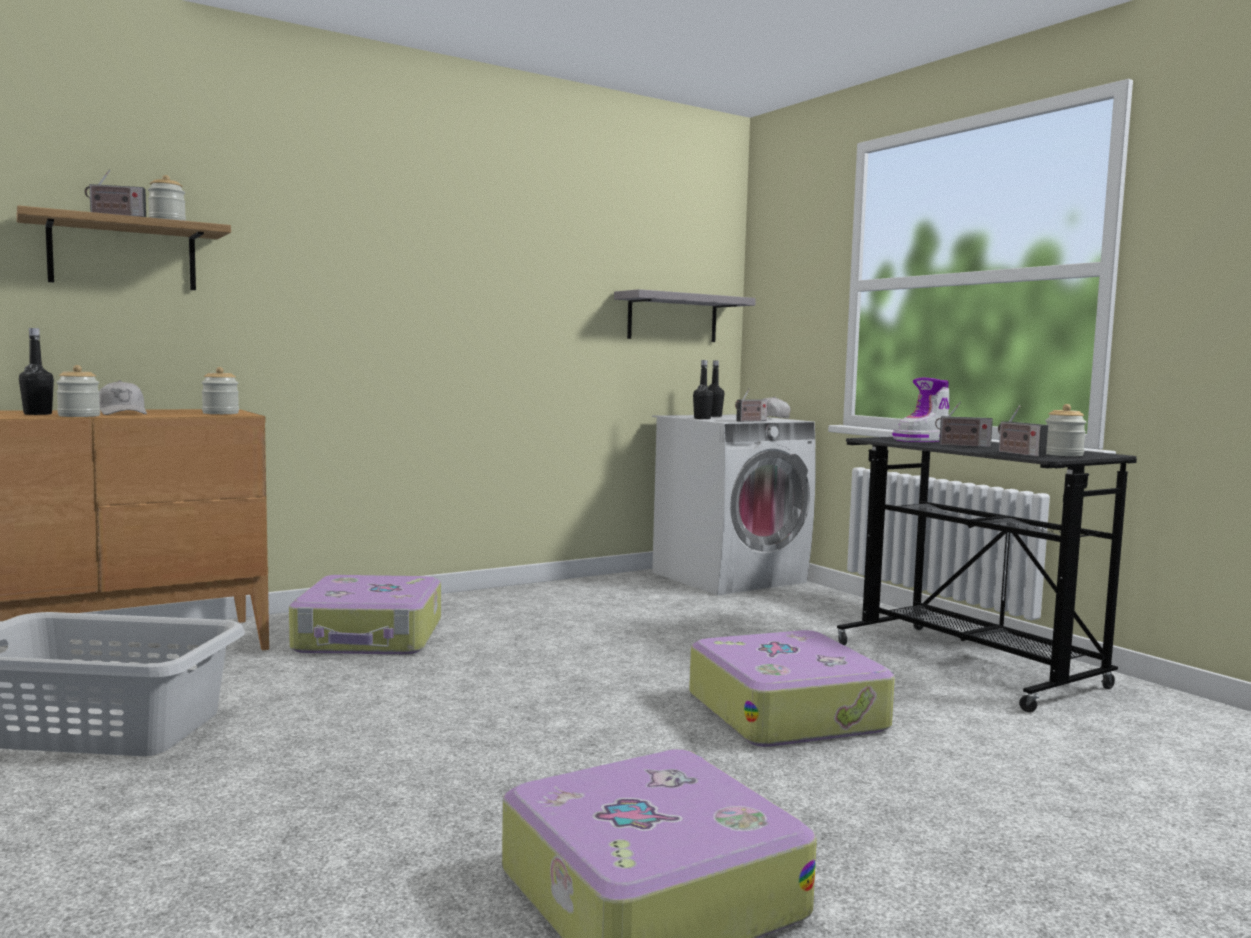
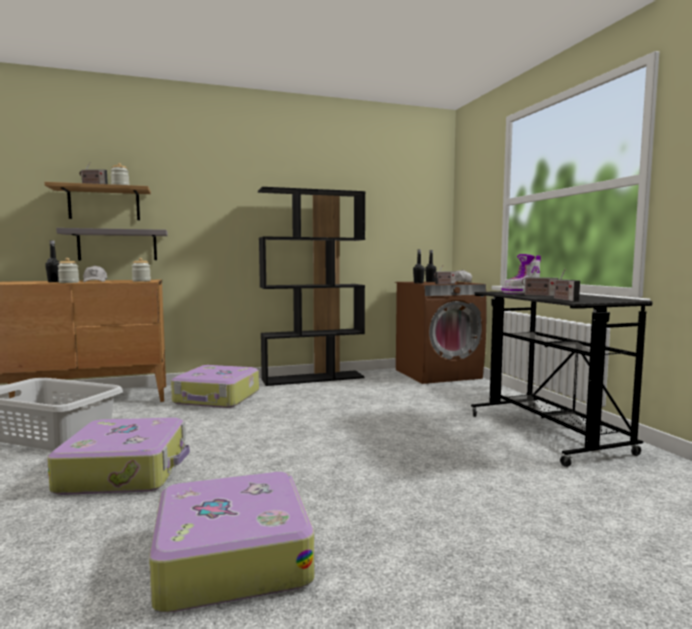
camera: 15 degrees right, 0 degrees up
(520, 593) = (313, 378): none -> black bookcase
(672, 318) = (407, 226): grey shelf -> grey shelf (117, 245)
(728, 576) = (437, 373): white washing machine -> brown washing machine
(787, 711) = (407, 454): suitcase -> suitcase (126, 470)
(1063, 454) = (596, 300): jar -> none

